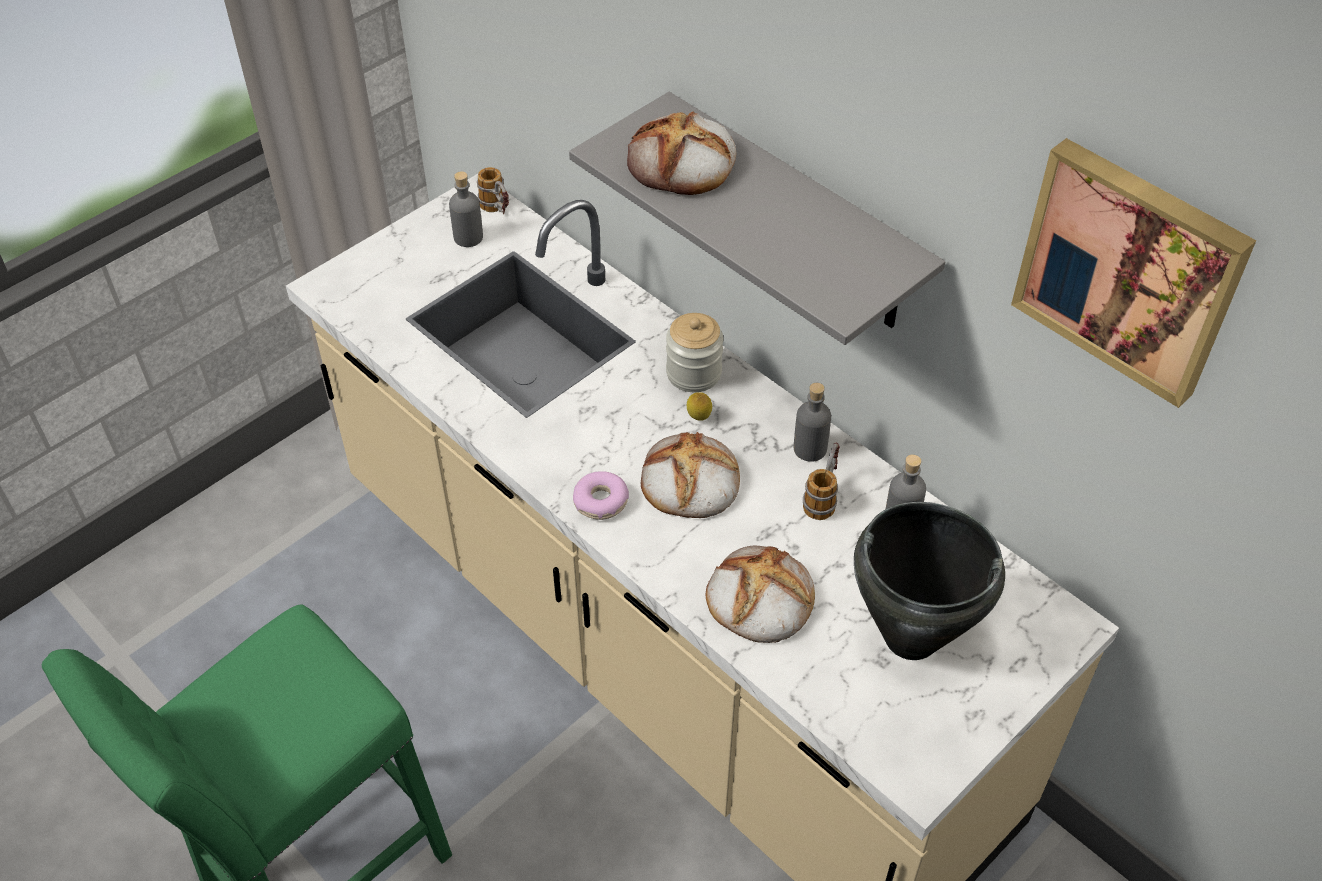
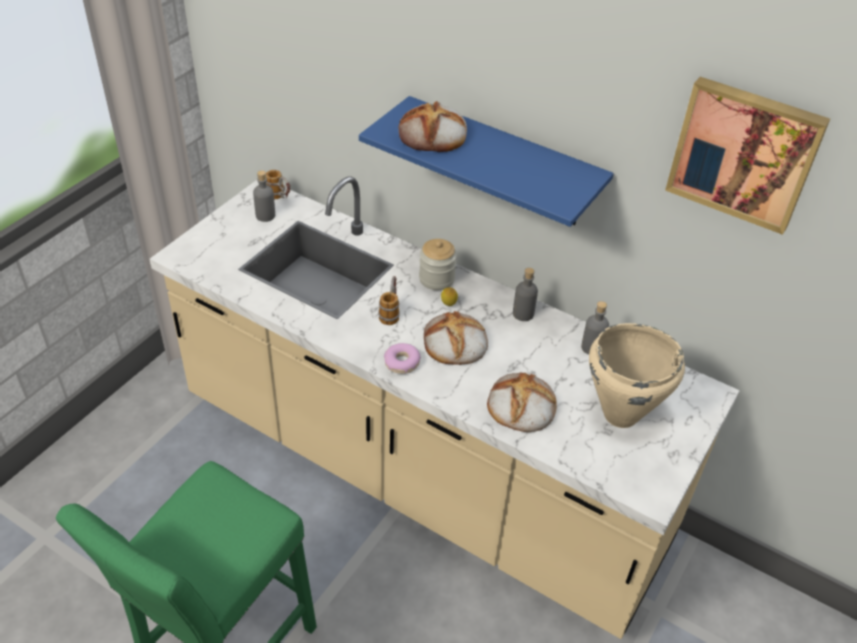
camera: 15 degrees left, 5 degrees down
(795, 216) = (503, 163): grey shelf -> blue shelf
(823, 496) = (540, 340): mug -> mug (390, 311)
(910, 636) = (620, 414): black cooking pot -> beige cooking pot

